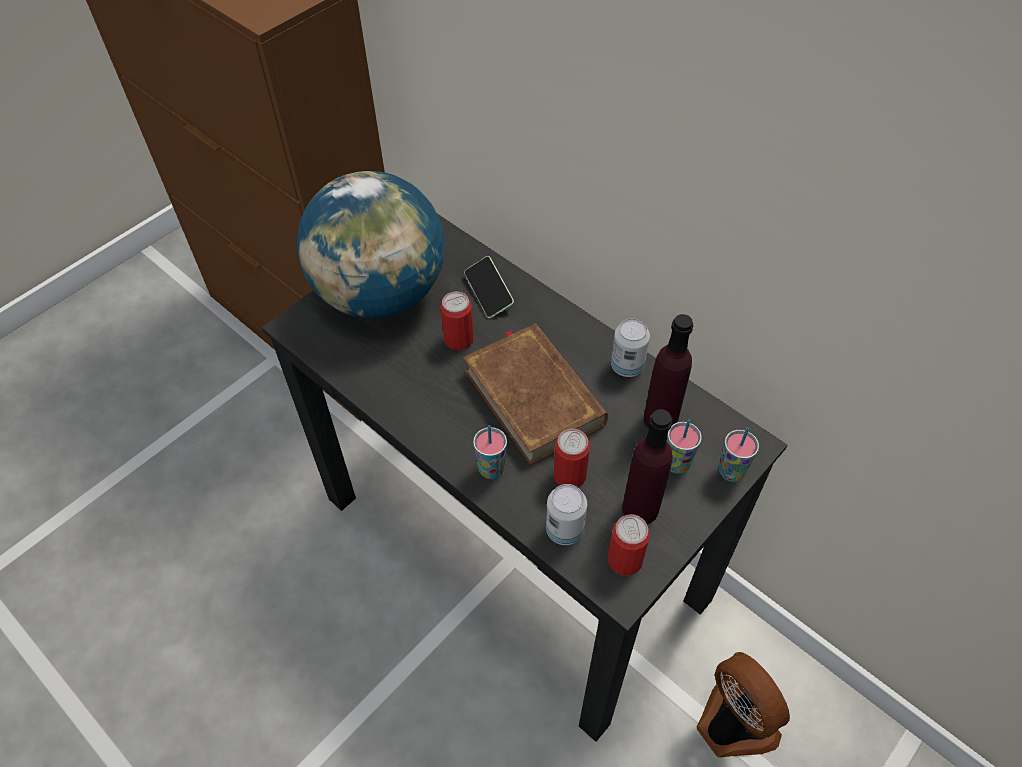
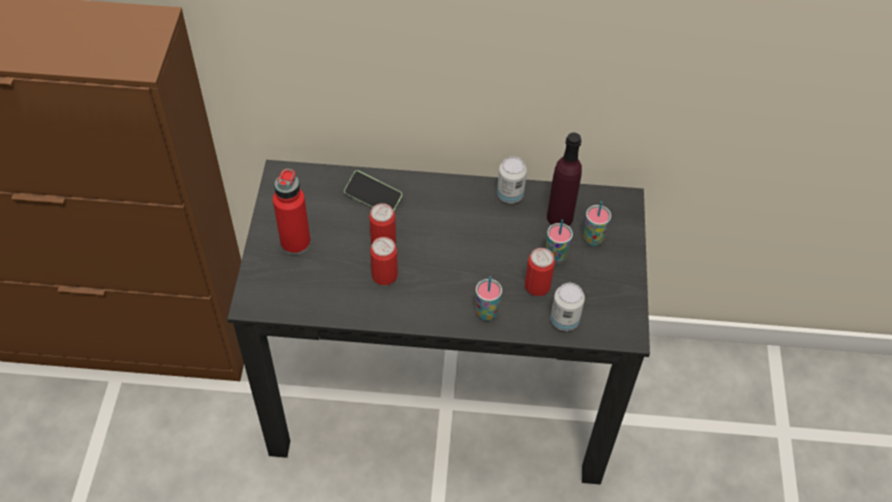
camera: 40 degrees left, 0 degrees up
(381, 294) = (295, 243): globe -> red bottle
(534, 397) = (470, 250): brown book -> none
(625, 560) = (613, 315): can -> can (384, 275)
(640, 508) = (596, 279): purple bottle -> none
(731, 472) = (627, 224): cup -> cup (555, 257)
(732, 724) = (671, 412): fan -> none

